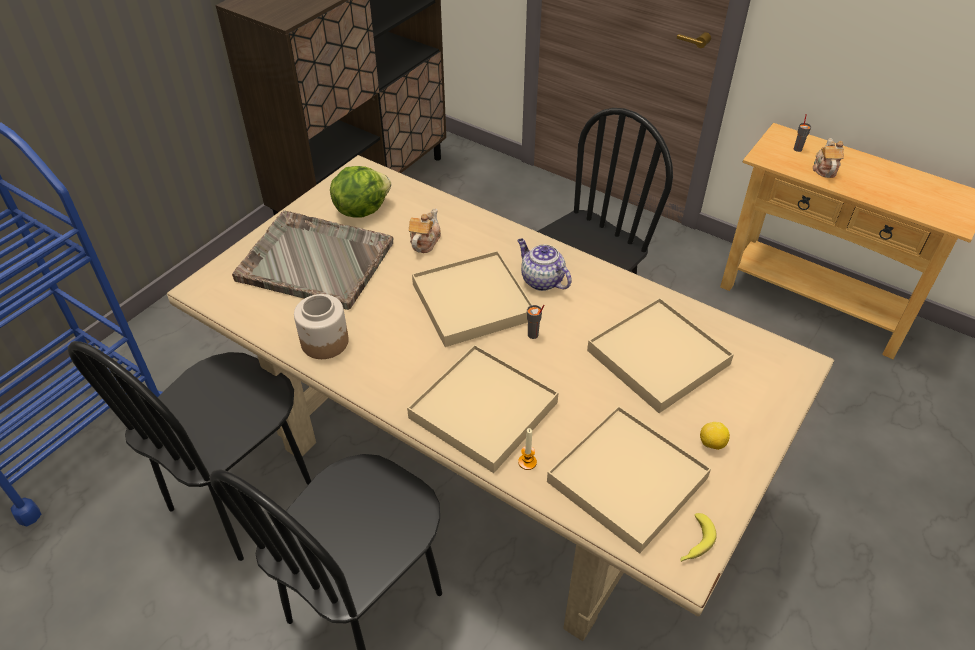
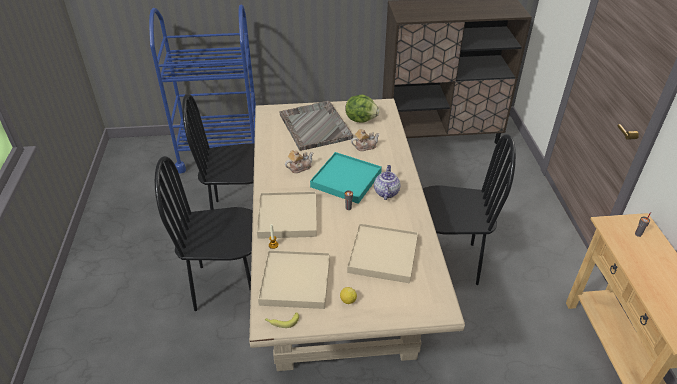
camera: 50 degrees right, 5 degrees down
(325, 342) = (275, 155): jar -> none
(472, 301) = (346, 180): beige tray -> turquoise tray
(824, 169) = (637, 254): teapot -> teapot (299, 167)

